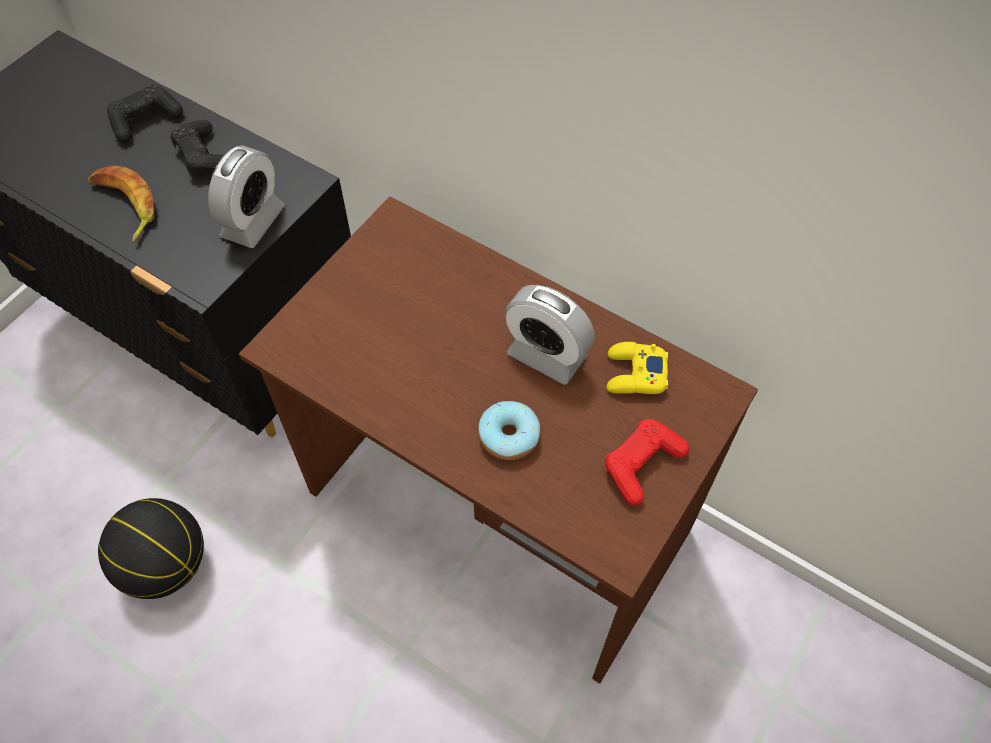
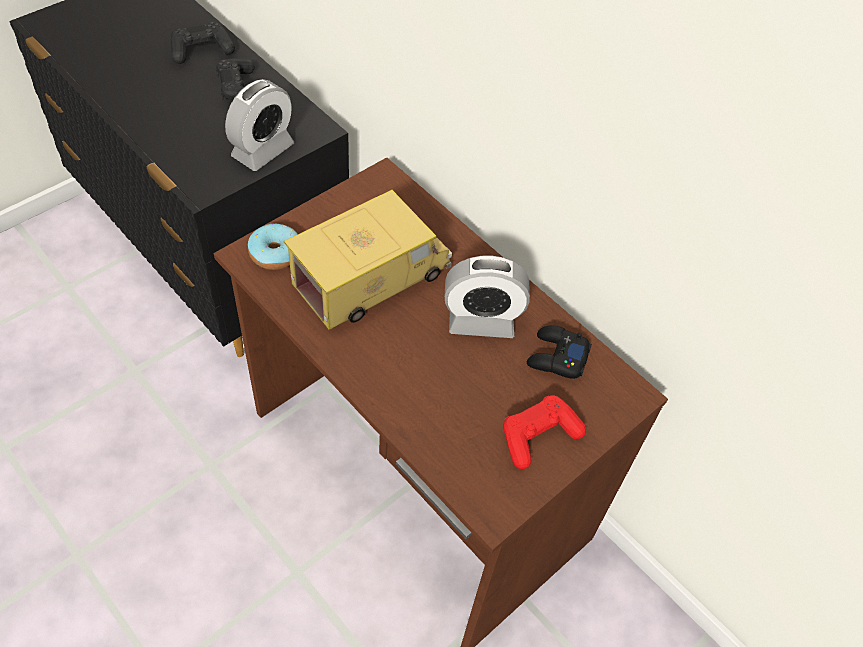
camera: 10 degrees right, 5 degrees down
(125, 206) = (160, 113): banana -> none
(166, 564) = (114, 440): basketball -> none
(416, 338) = (371, 278): none -> toy truck
(509, 436) = (425, 380): donut -> donut (275, 253)
(546, 355) = (481, 321): alarm clock -> alarm clock turned 45 degrees counterclockwise
(635, 374) = (556, 357): yellow game controller -> black game controller

